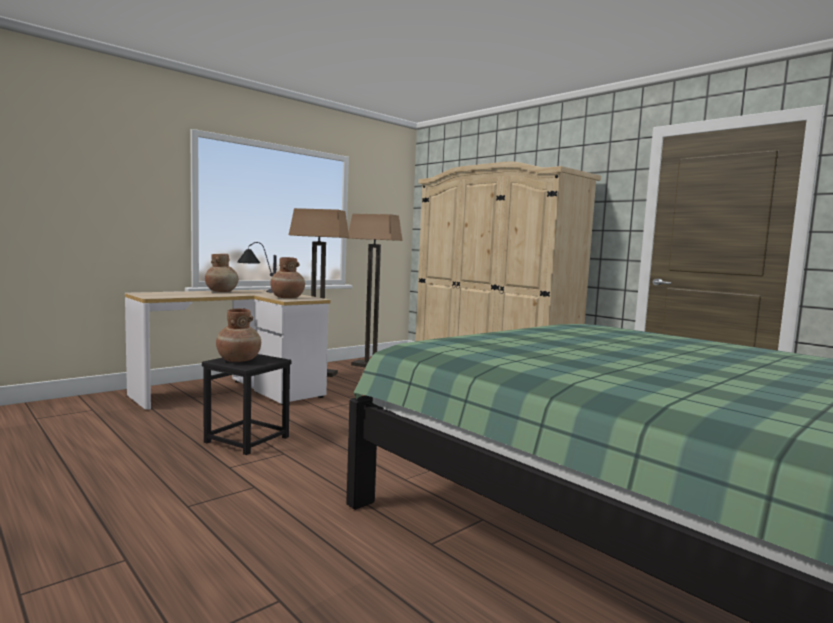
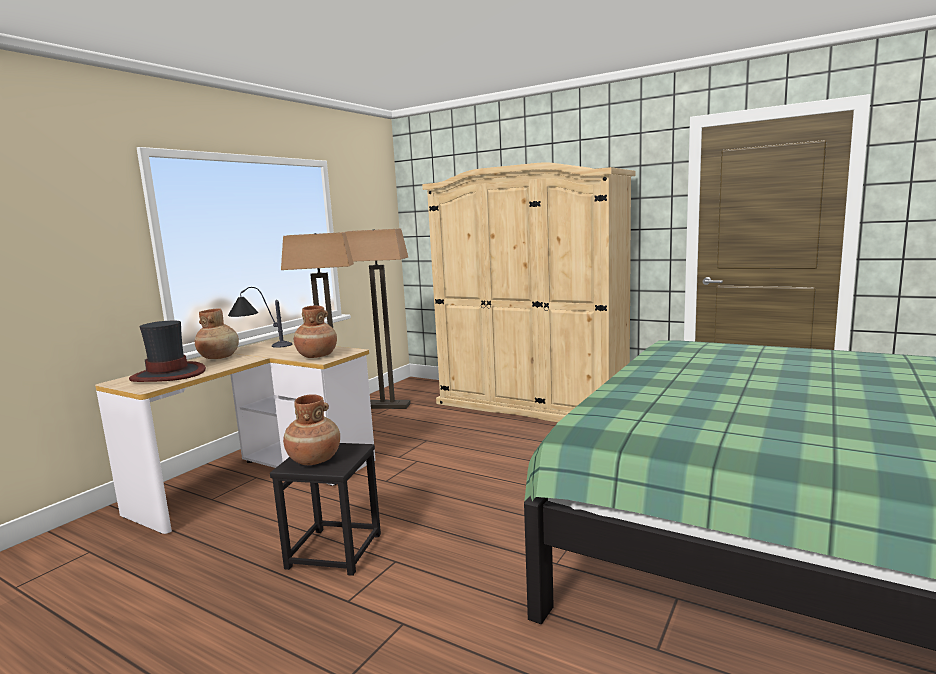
camera: 15 degrees left, 5 degrees up
(176, 294) = (169, 374): none -> hat

